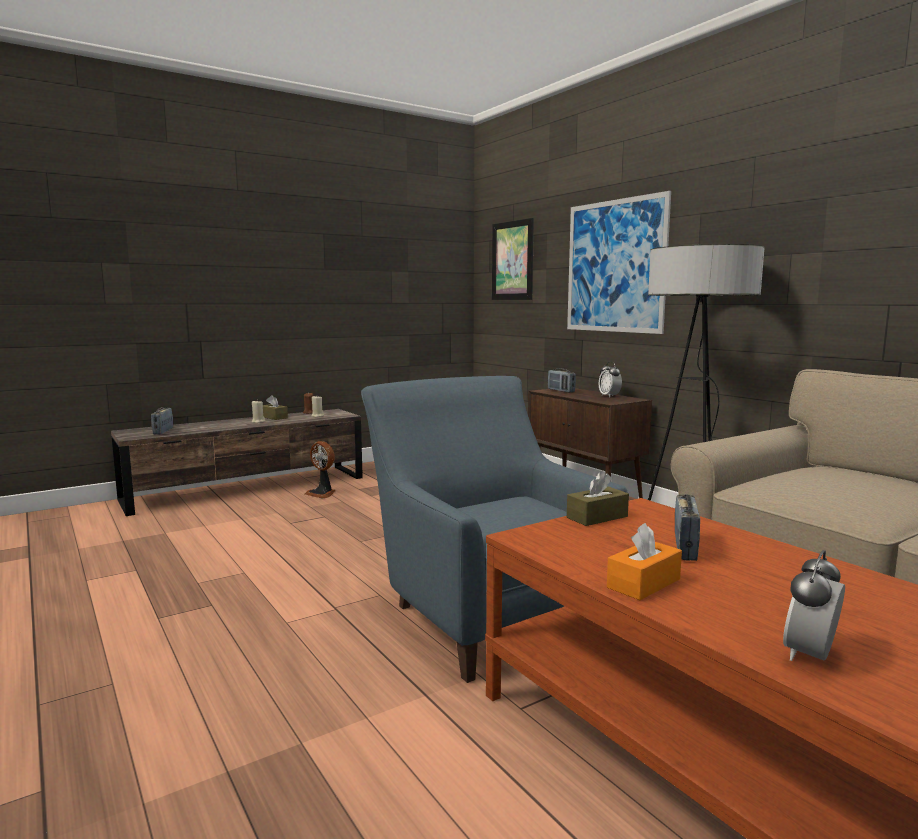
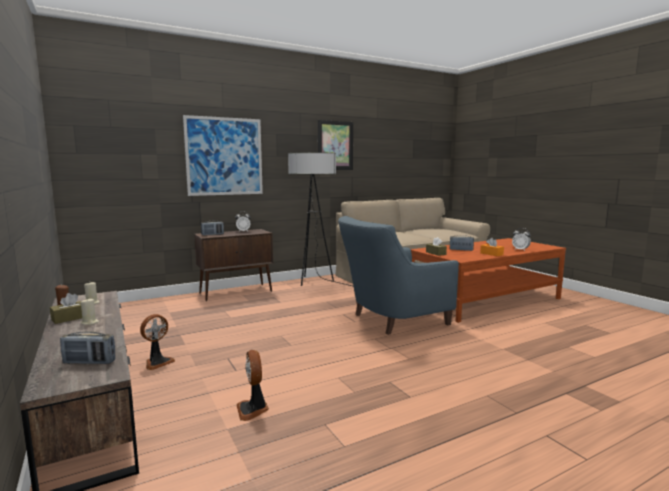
camera: 85 degrees left, 0 degrees up
(193, 538) = (253, 409): none -> fan
(512, 260) = (114, 145): picture -> picture (335, 145)

